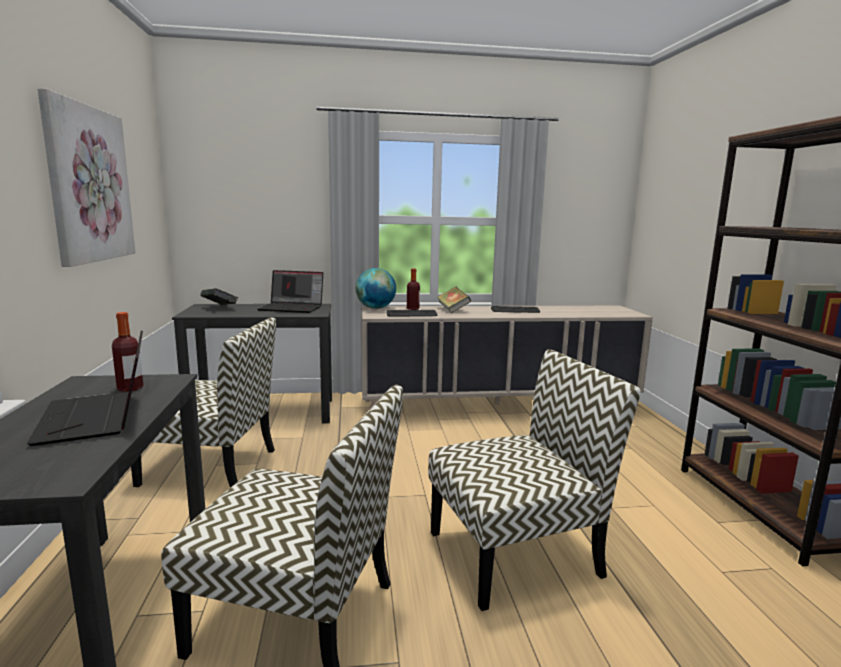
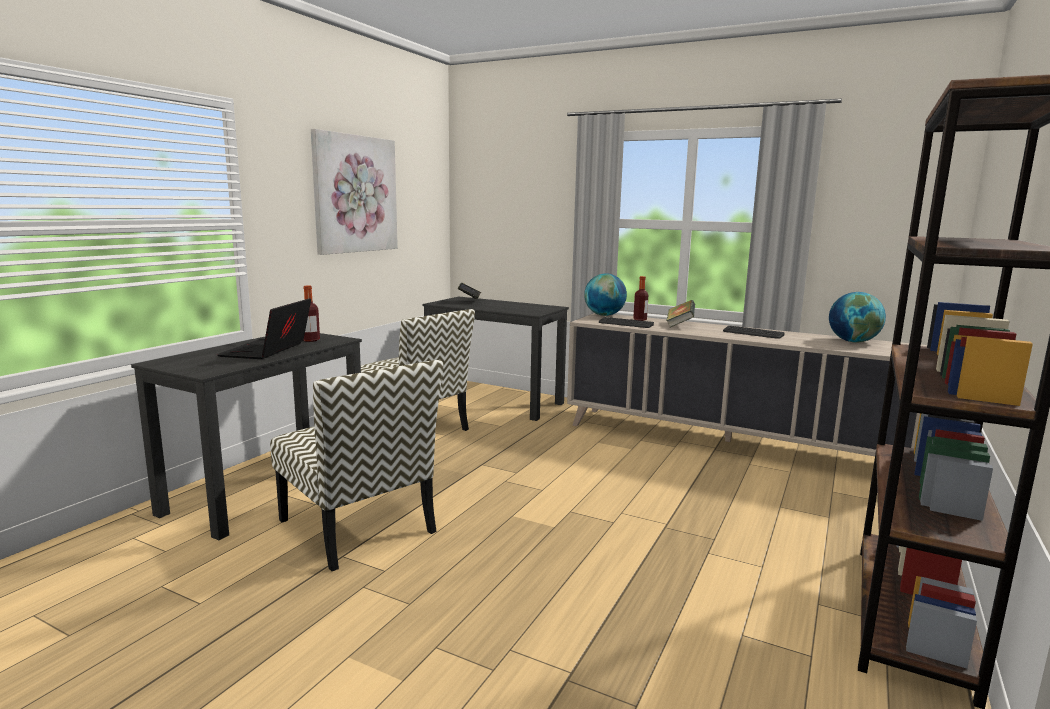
camera: 35 degrees right, 0 degrees up
(292, 308) = (525, 307): laptop -> none
(516, 552) = (558, 549): chair -> none
(583, 308) = (853, 341): none -> globe

